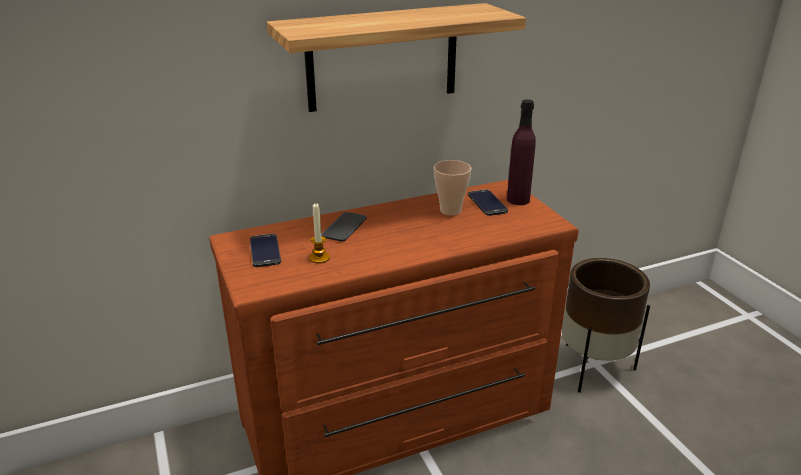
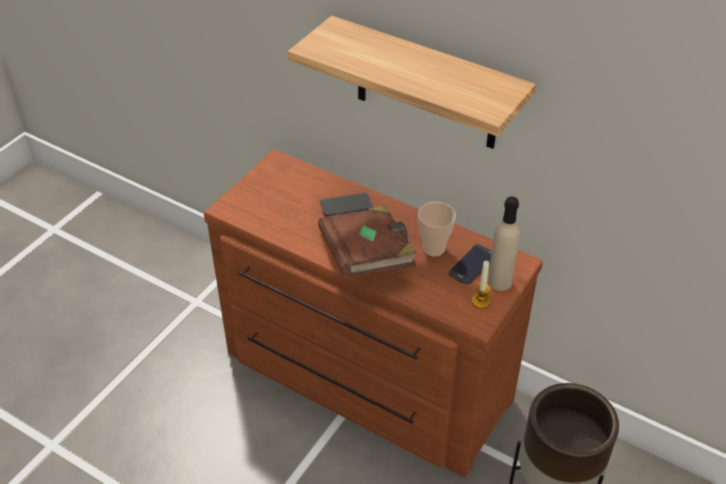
camera: 55 degrees right, 15 degrees up
(265, 251) = (276, 186): phone -> none
(319, 258) = (291, 216): candle -> candle (481, 301)
(424, 241) = (367, 257): none -> brown book
(518, 200) = (499, 281): purple bottle -> beige bottle

